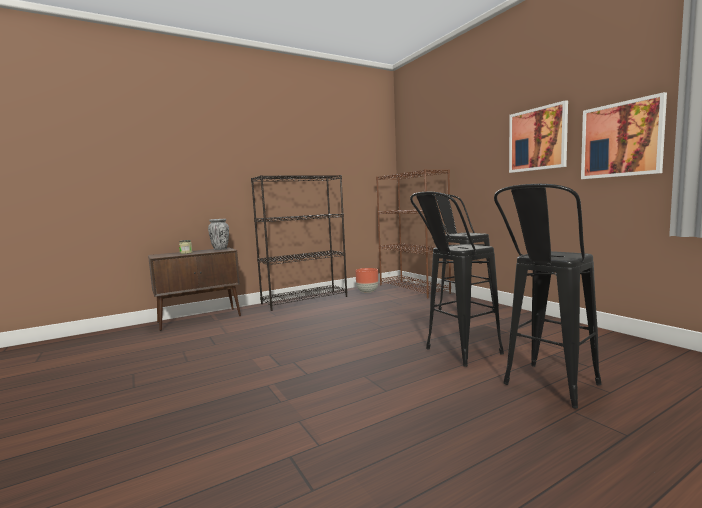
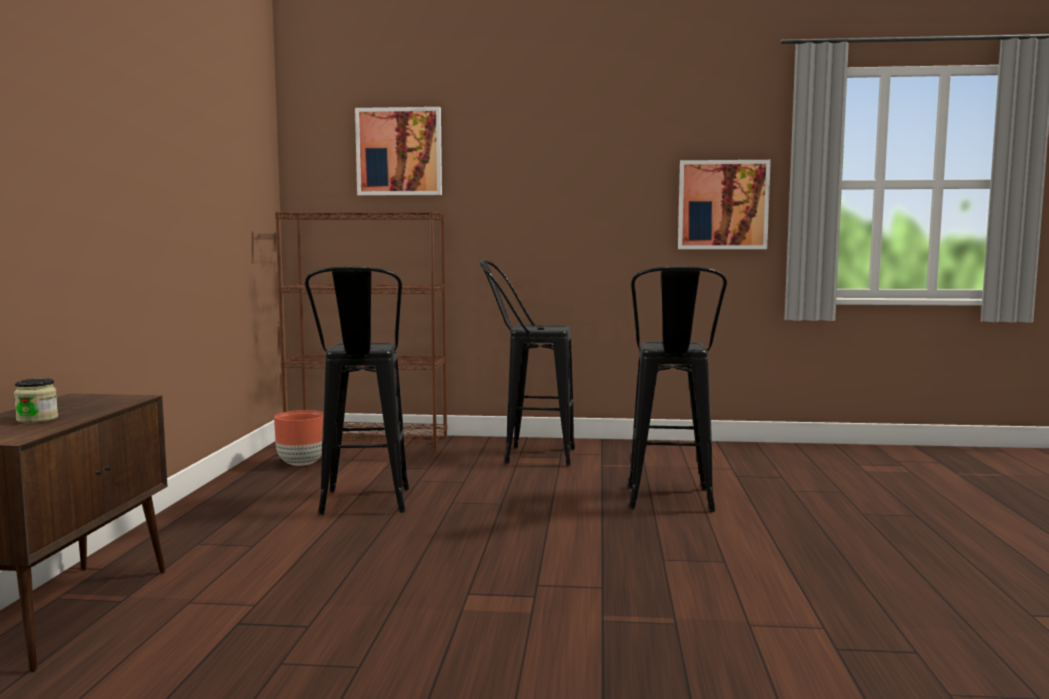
camera: 55 degrees left, 0 degrees up
(220, 249) = (87, 399): vase -> none
(305, 300) = (214, 505): black bookcase -> none
(537, 139) = (611, 186): picture -> picture (399, 152)
(545, 389) = (809, 506): black stool -> black stool (364, 507)

